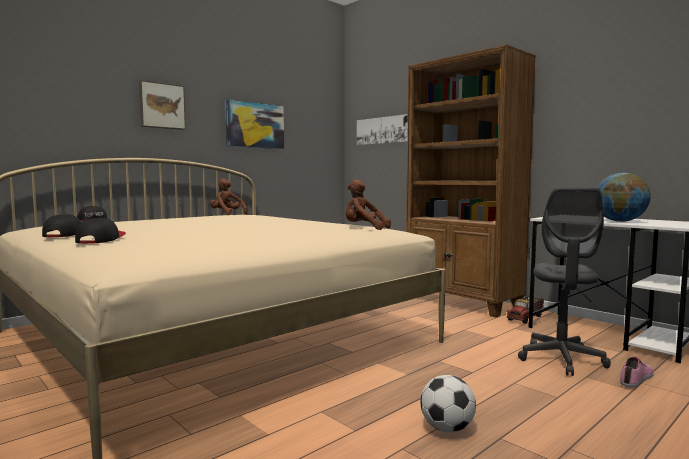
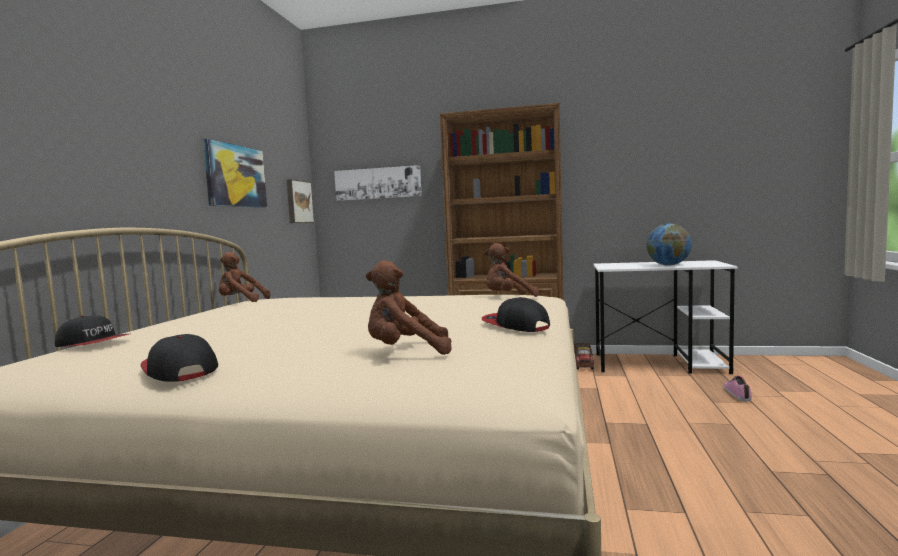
camera: 35 degrees left, 0 degrees up
(100, 239) = (307, 365): cap -> cap (515, 325)
(154, 242) = (405, 352): none -> brown plush toy
(161, 106) = (130, 144): picture -> picture (298, 202)
(447, 428) = (732, 479): football -> none
(561, 359) = (673, 393): grey office chair -> none

